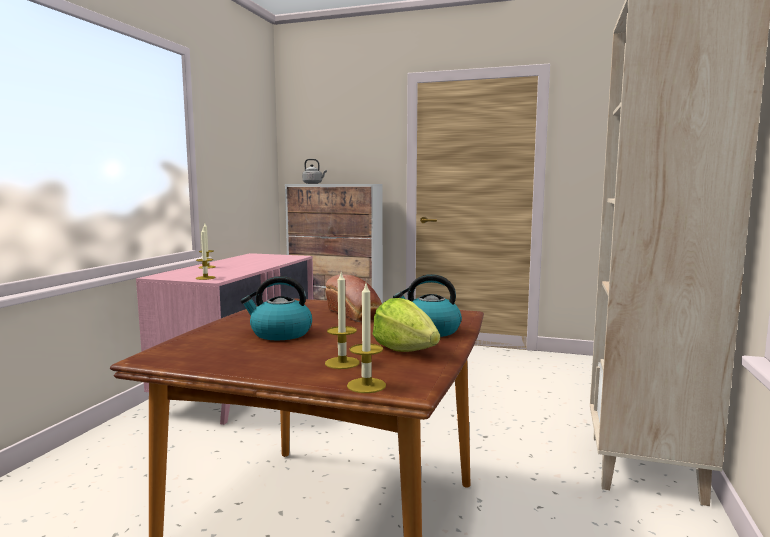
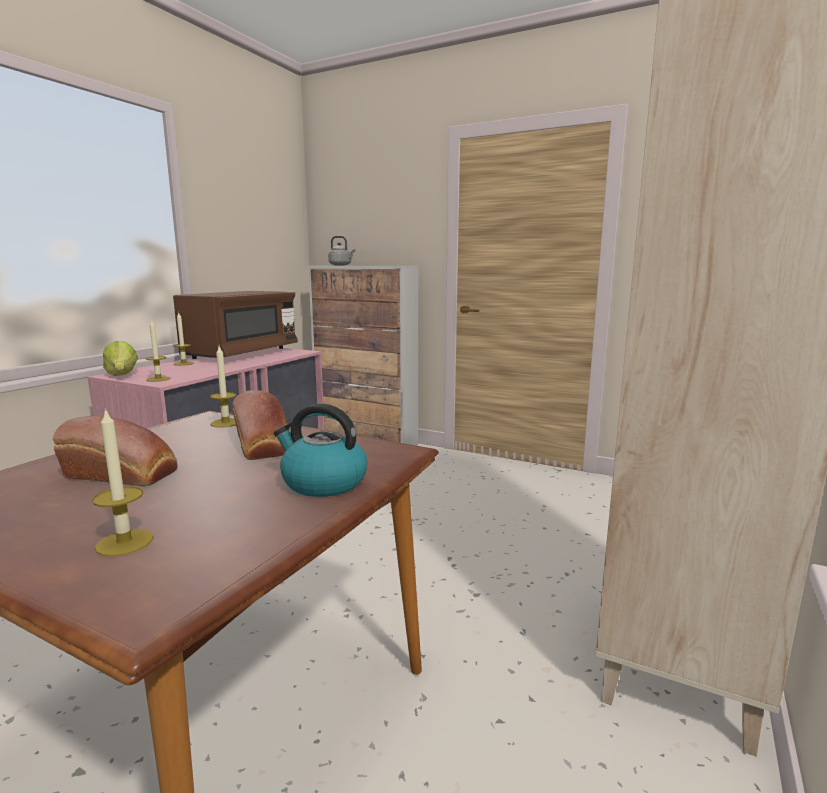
camera: 10 degrees right, 5 degrees up
(246, 259) = (242, 354): none -> brown microwave
(280, 334) = (124, 475): kettle -> bread
(366, 385) = (91, 601): candle -> candle (225, 423)
(405, 350) = (244, 521): lettuce -> lettuce (122, 375)

